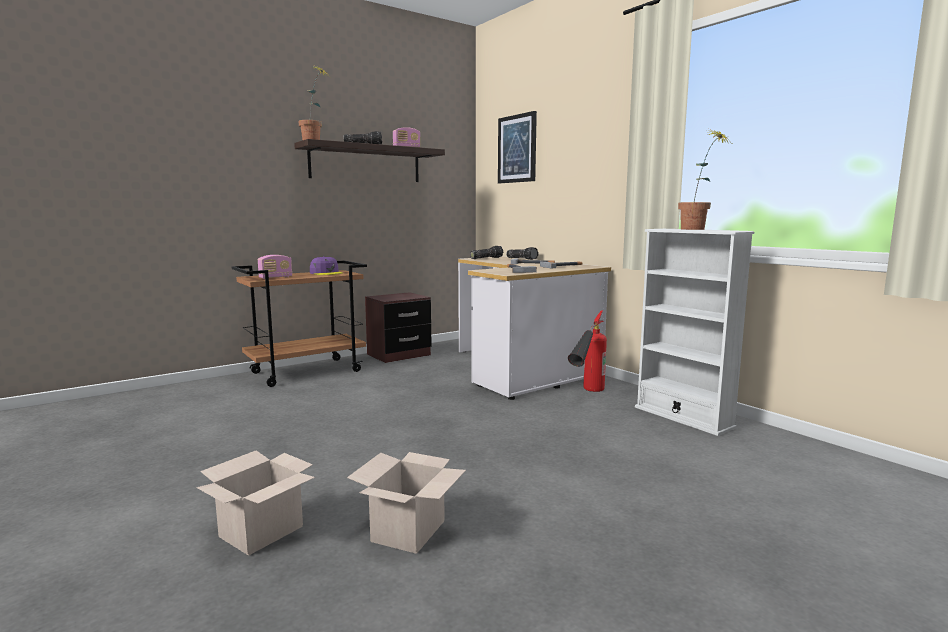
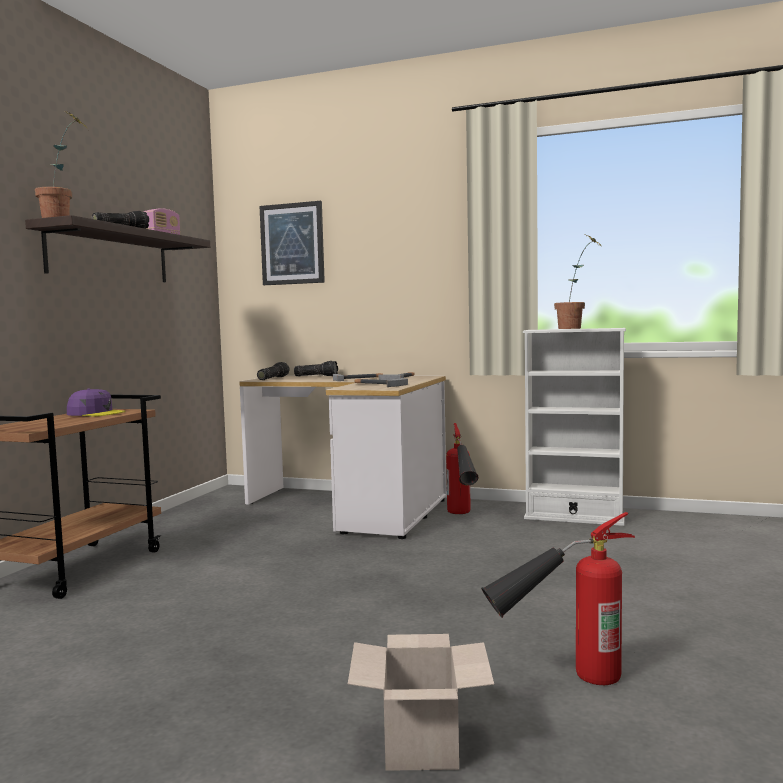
camera: 35 degrees left, 5 degrees down
(275, 277) = (44, 425): radio -> none
(399, 355) = (173, 522): brown nightstand -> none
(408, 532) = (560, 680): cardboard box -> fire extinguisher

